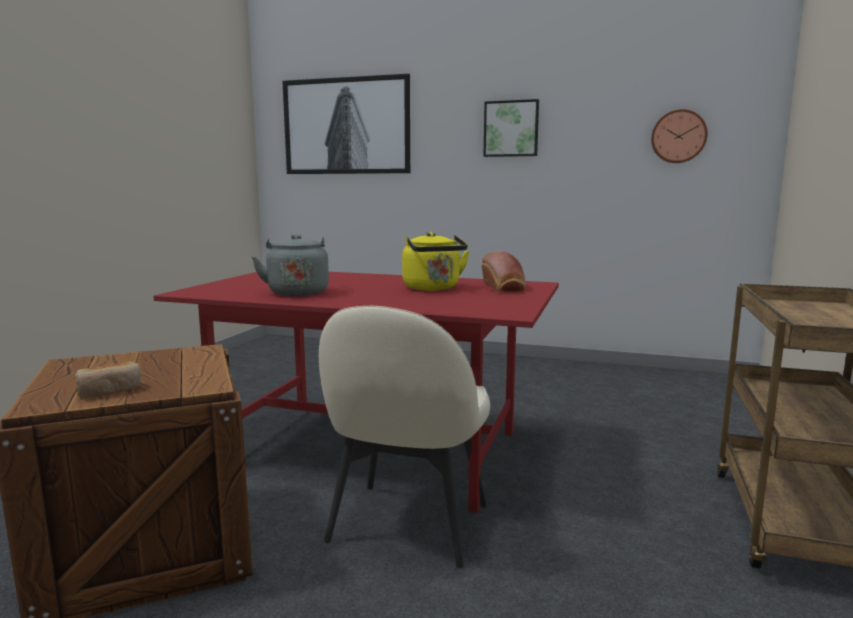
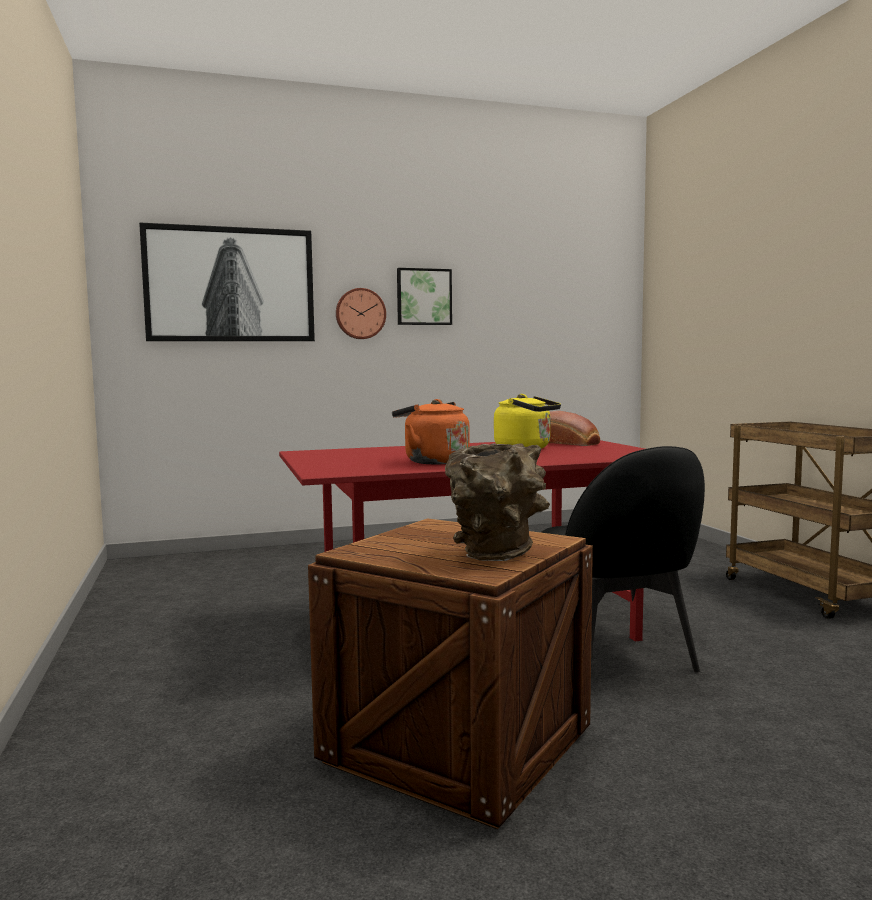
camera: 35 degrees left, 5 degrees down
(109, 391) = (496, 556): bread -> brown vase
(297, 292) = (432, 462): grey kettle -> orange kettle
(407, 525) = (616, 662): beige chair -> black chair
(678, 136) = (568, 310): wall clock -> wall clock (360, 314)

